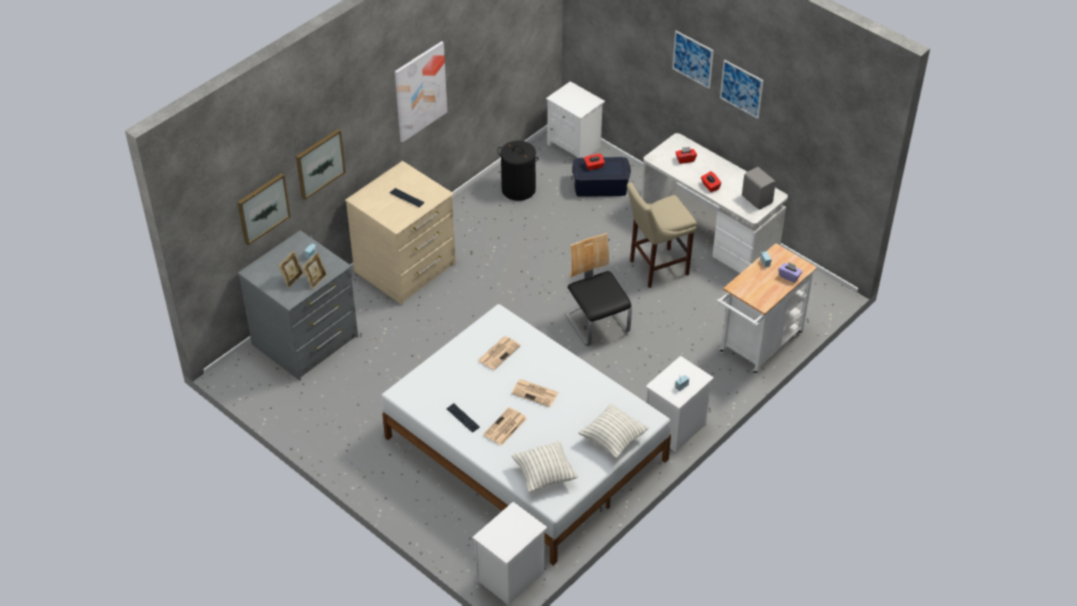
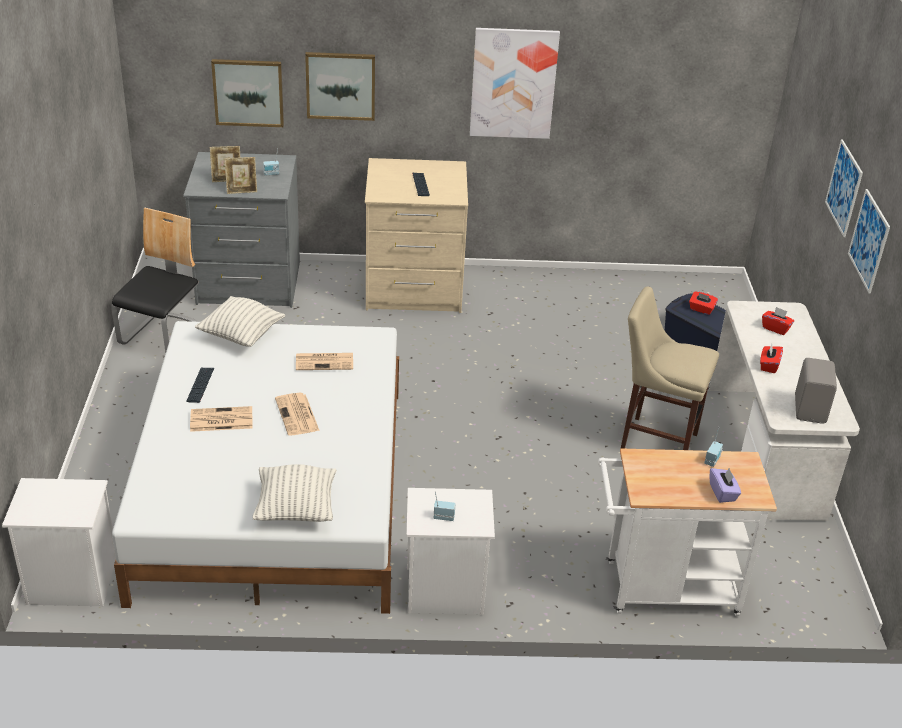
camera: 45 degrees right, 10 degrees down
(518, 189) = (612, 297): black laundry basket -> none
(544, 475) = (179, 485): pillow -> pillow (241, 336)
(575, 146) = (725, 299): white nightstand -> none
(597, 323) = (516, 443): chair -> chair (163, 336)

